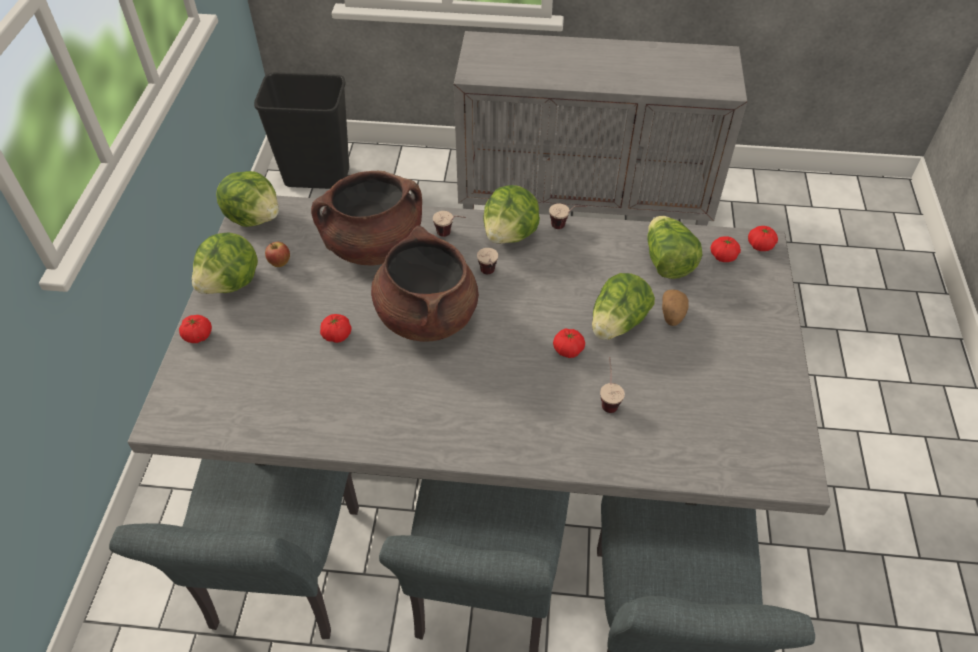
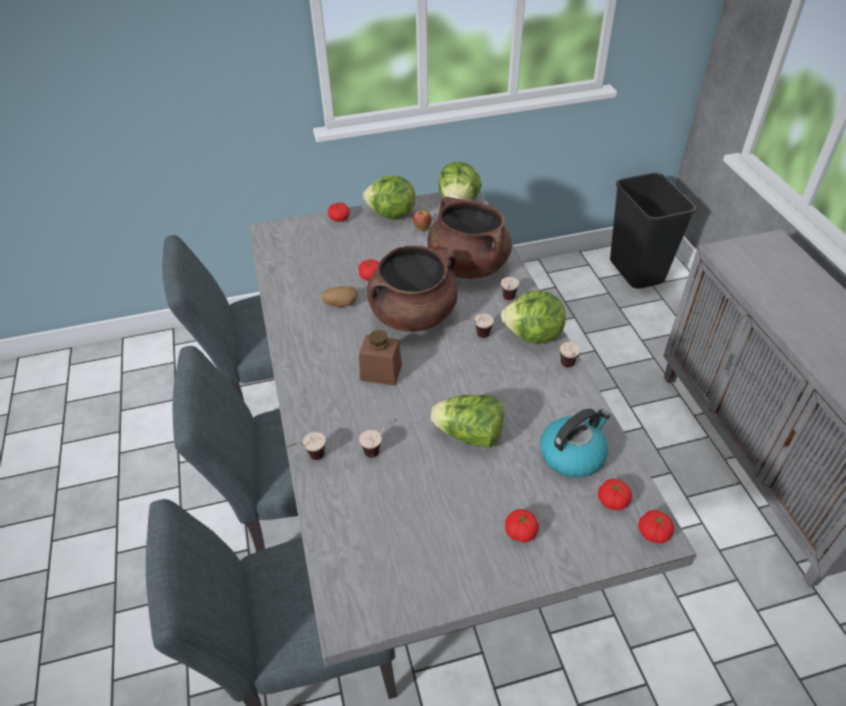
camera: 70 degrees right, 5 degrees down
(501, 368) = (381, 372): none -> brown jar
(568, 350) = (421, 408): tomato -> tomato (520, 532)
(599, 464) = (309, 459): none -> cup
(667, 262) = (572, 454): lettuce -> kettle
(672, 315) = (503, 474): potato -> potato (341, 304)

